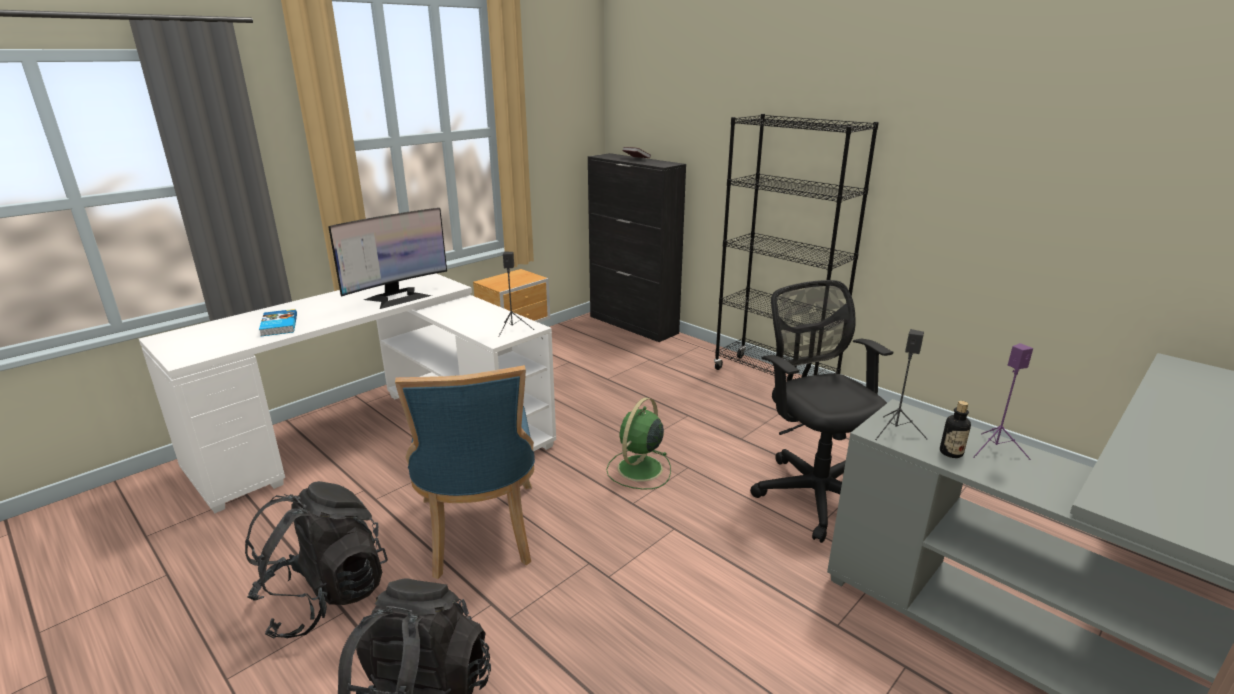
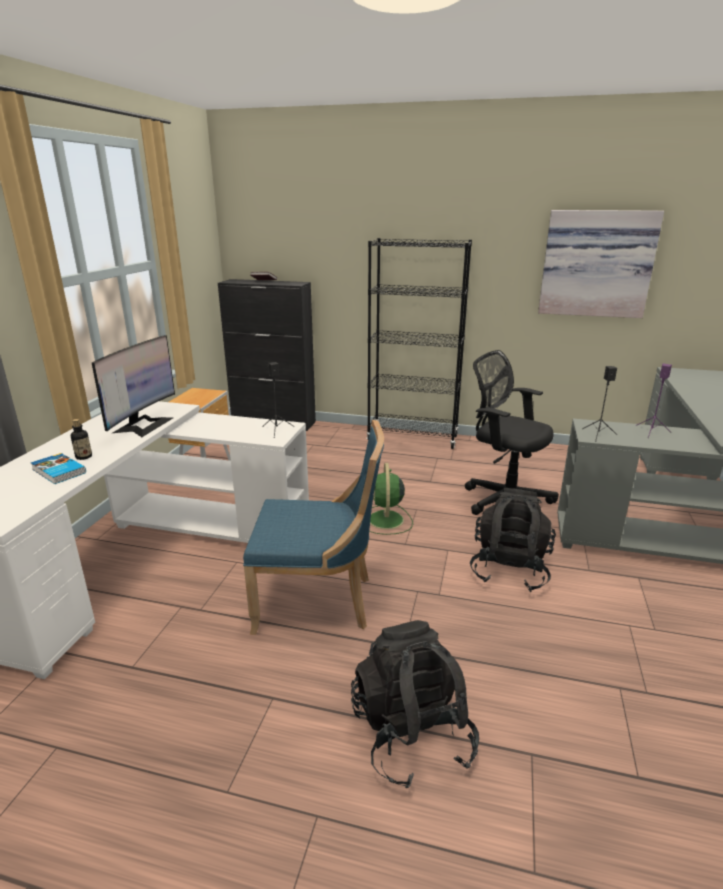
camera: 30 degrees left, 0 degrees up
(325, 597) = (243, 695): black backpack -> black backpack (509, 569)
(480, 533) = (318, 601): blue chair -> blue chair turned 45 degrees counterclockwise
(951, 453) = (636, 438): bottle -> bottle (84, 457)
(1070, 170) = (596, 264): none -> picture

